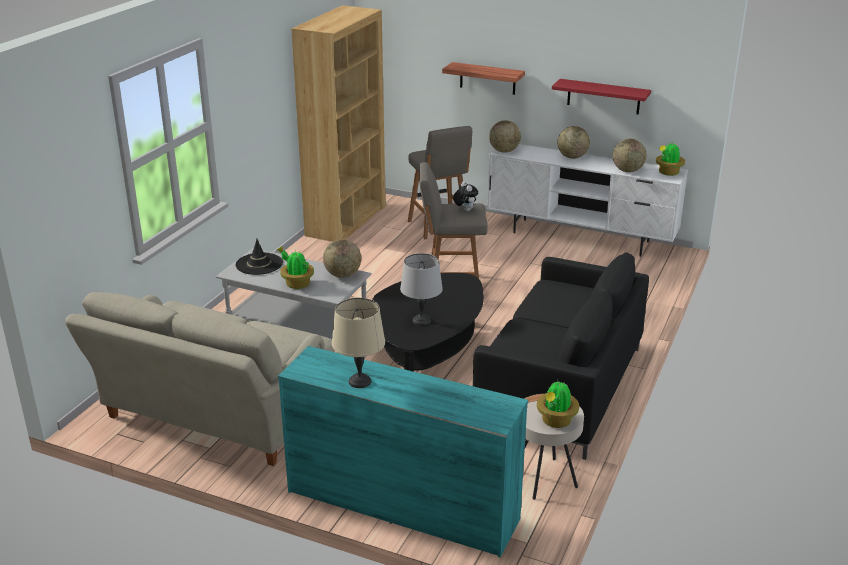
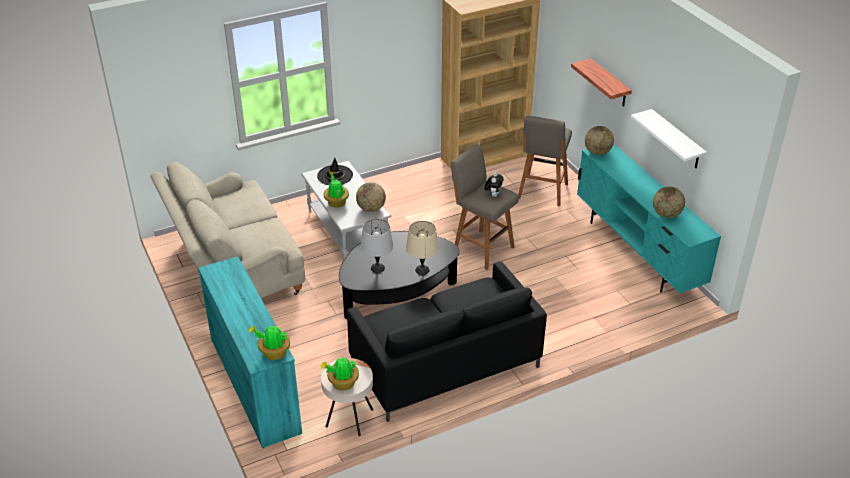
camera: 40 degrees right, 10 degrees up
(359, 382) = (229, 295): beige table lamp -> beige table lamp (422, 270)
(572, 157) = (642, 181): globe -> none
(581, 237) = (638, 252): white tv stand -> turquoise tv stand
(603, 96) = (676, 140): red shelf -> white shelf
(668, 173) = (697, 231): potted plant -> potted plant (273, 353)

